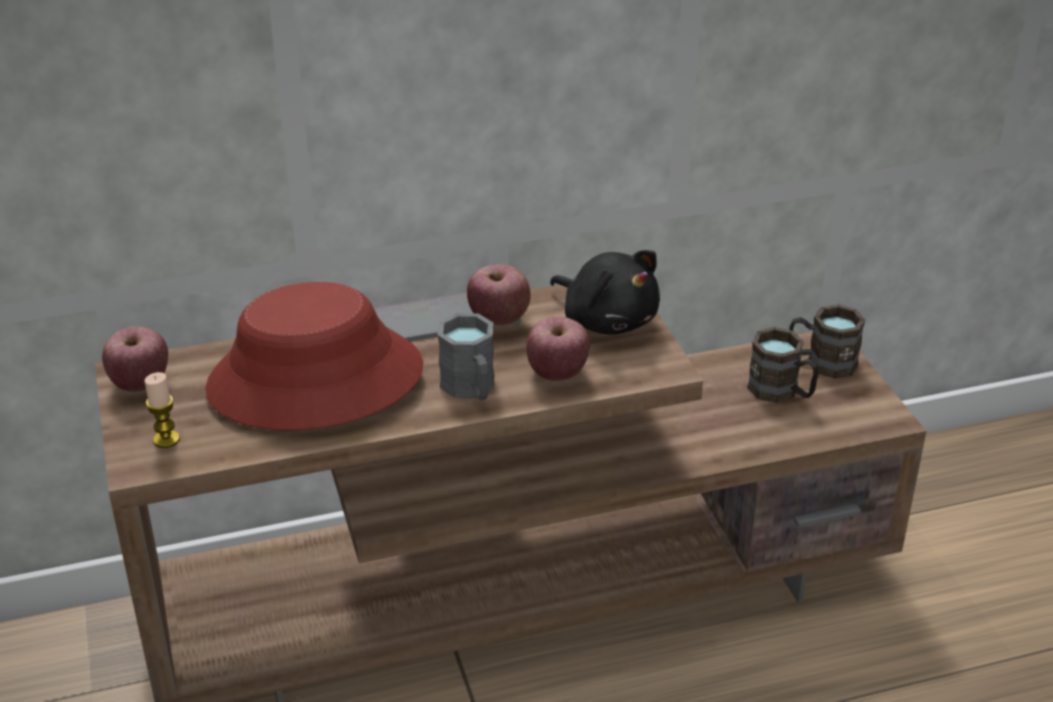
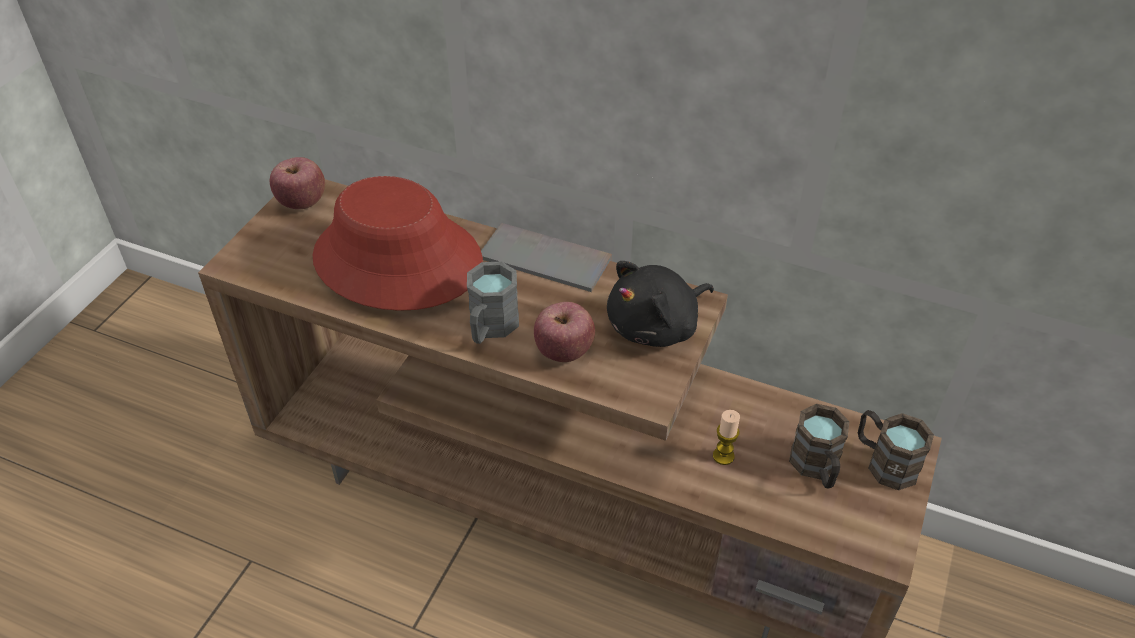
camera: 40 degrees right, 10 degrees up
(166, 439) = (268, 254): candle -> candle (723, 456)
(499, 319) = (574, 280): apple -> none
(607, 320) = (656, 327): black plush toy -> black plush toy turned 60 degrees clockwise

